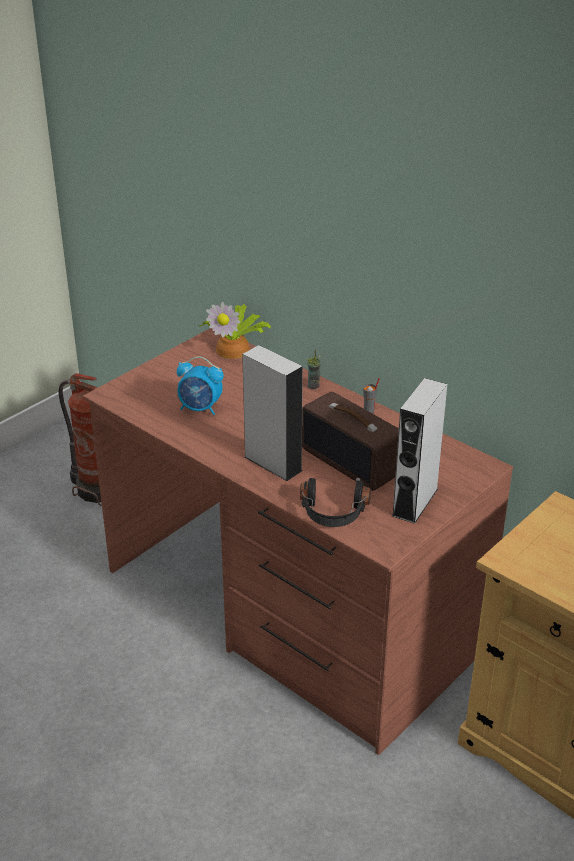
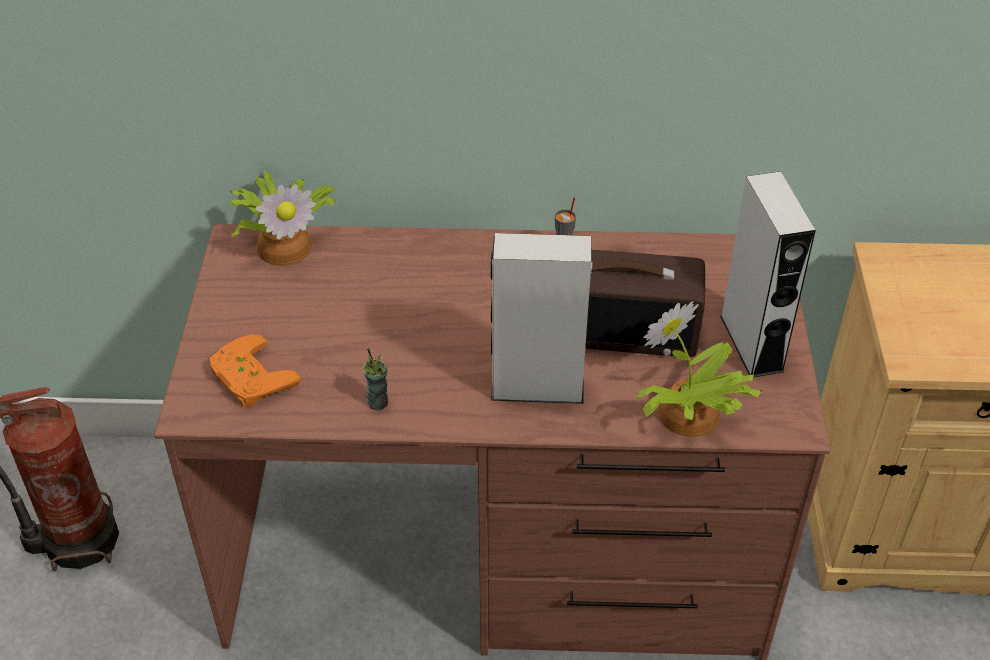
camera: 40 degrees left, 10 degrees up
(147, 393) = (248, 378): none -> orange game controller
(200, 408) = (350, 361): alarm clock -> none
(313, 386) = (452, 247): cup -> cup (378, 402)
(333, 514) = (688, 416): black headphones -> potted plant

